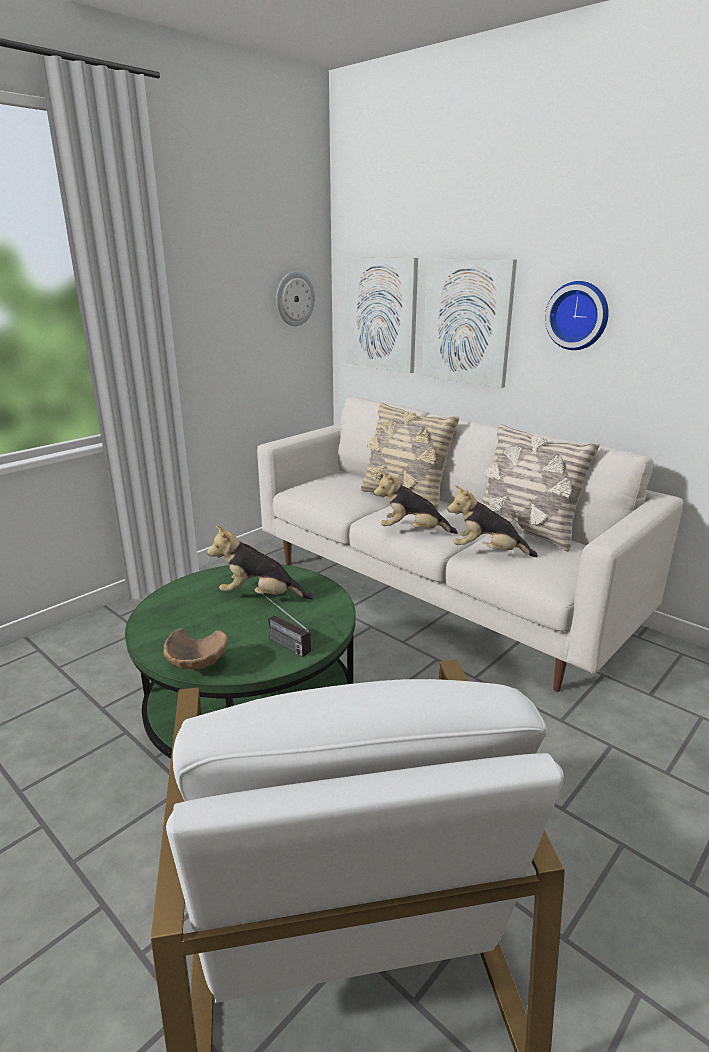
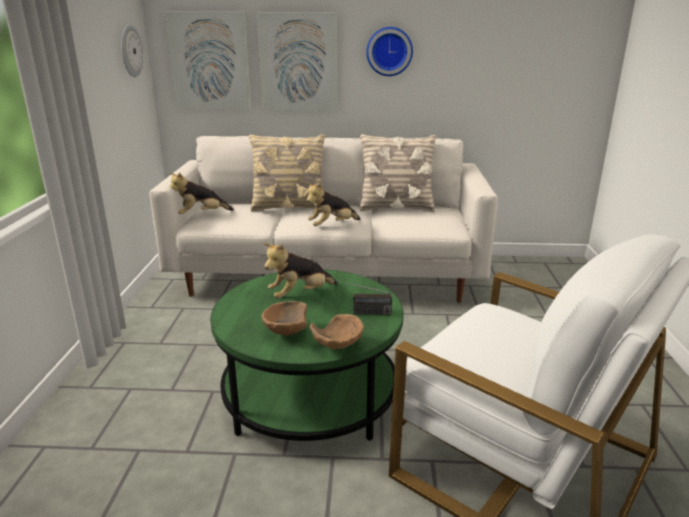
camera: 40 degrees left, 0 degrees up
(185, 628) = (285, 332): none -> brown bowl
(487, 552) = (397, 224): plush toy -> plush toy (201, 215)

